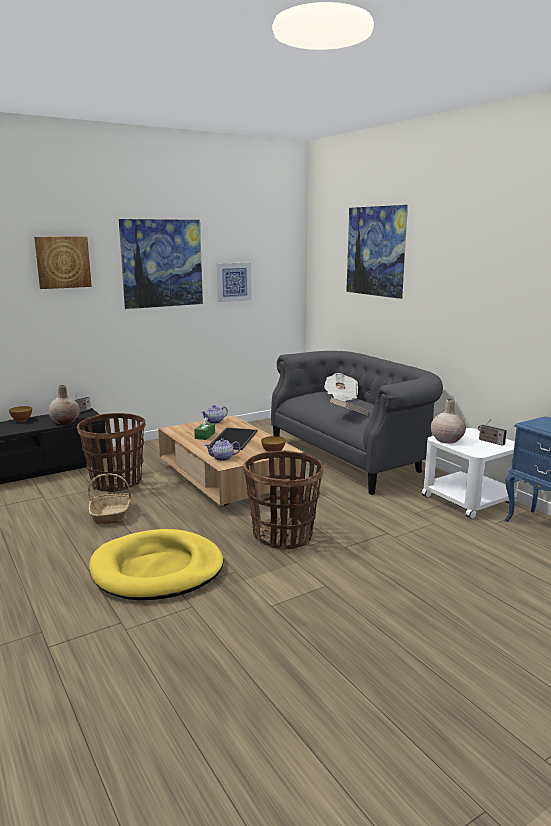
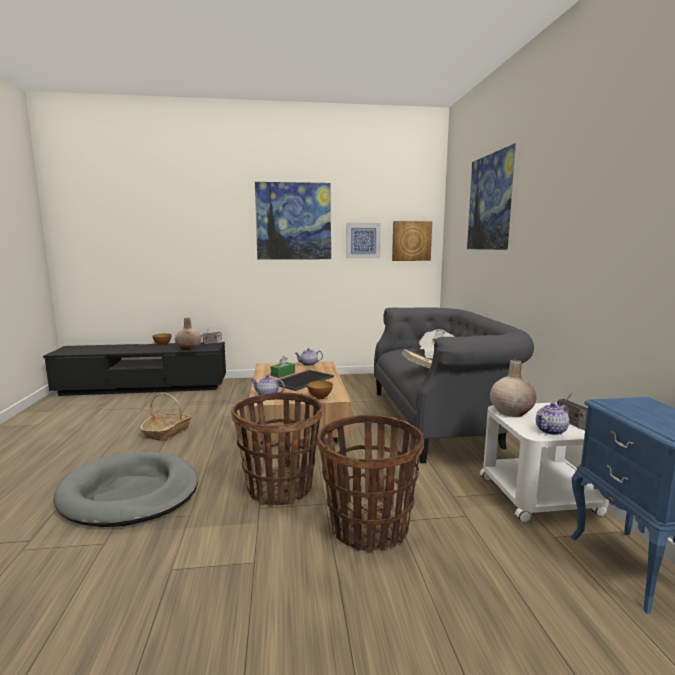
camera: 25 degrees right, 5 degrees down
(63, 262) = (205, 217): picture -> picture (411, 241)
(116, 483) = (206, 406): basket -> basket (369, 528)
(157, 570) = (130, 493): yellow dog bed -> grey dog bed
(484, 449) = (551, 431): none -> teapot

